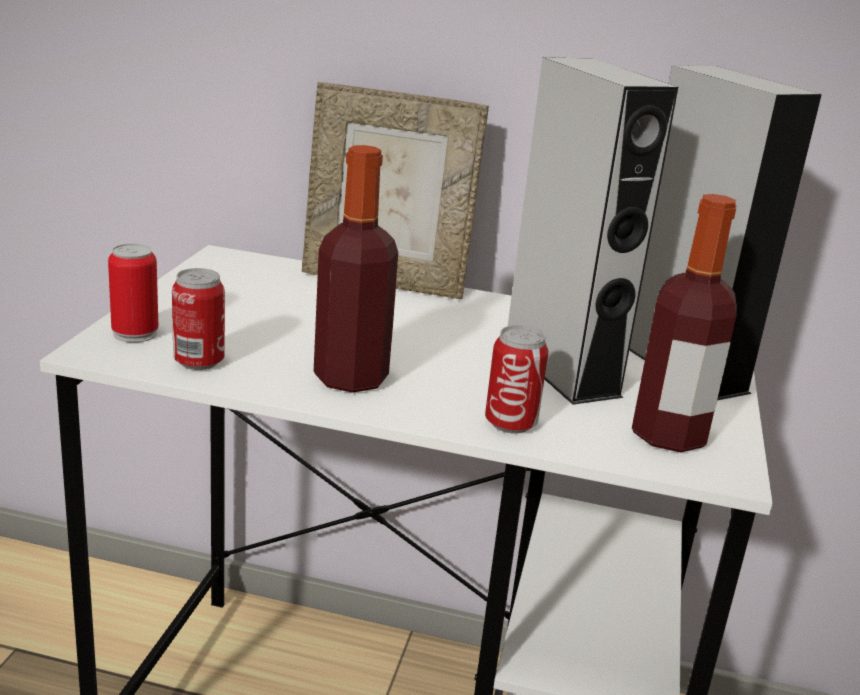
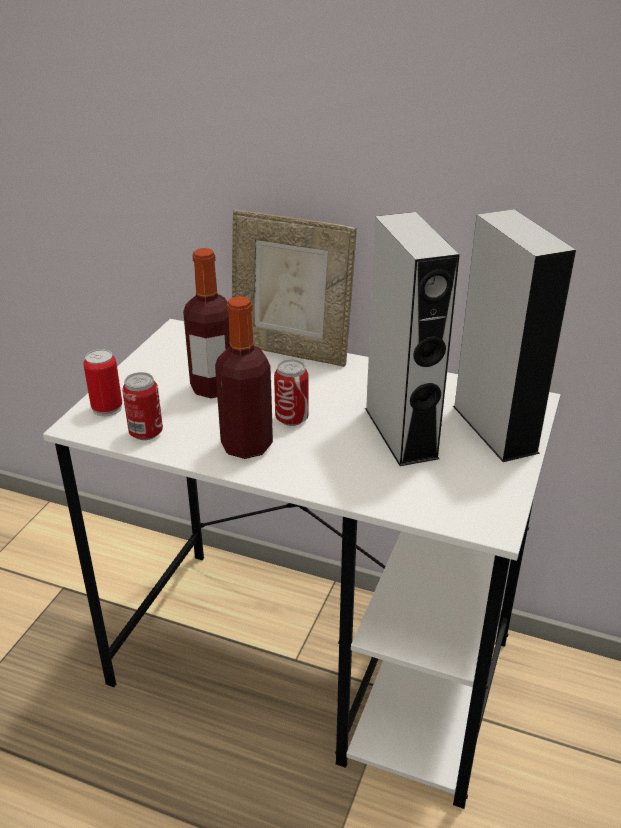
camera: 10 degrees right, 10 degrees up
(510, 424) = (349, 484): can -> can (291, 419)
(668, 435) = (461, 494): bottle -> bottle (213, 387)

